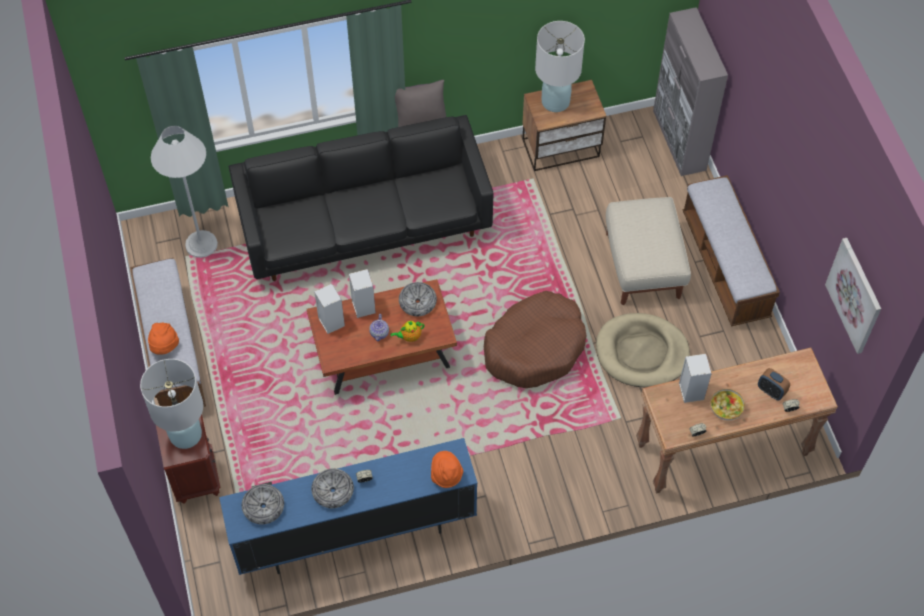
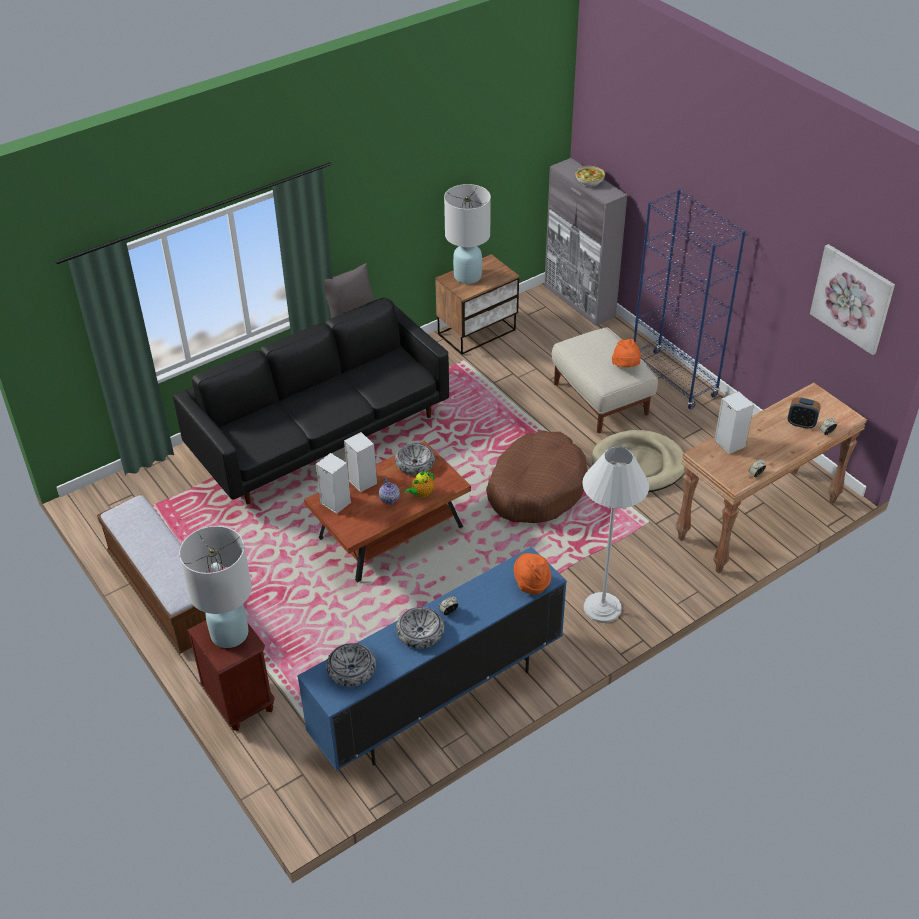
camera: 20 degrees left, 15 degrees down
(164, 346) = (165, 571): orange hat -> orange hat (626, 366)
(201, 244) = (158, 494): white floor lamp -> white floor lamp (602, 608)
(725, 266) = (673, 380): bench -> blue bookcase
(726, 408) = (770, 448): bowl -> bowl (589, 181)

